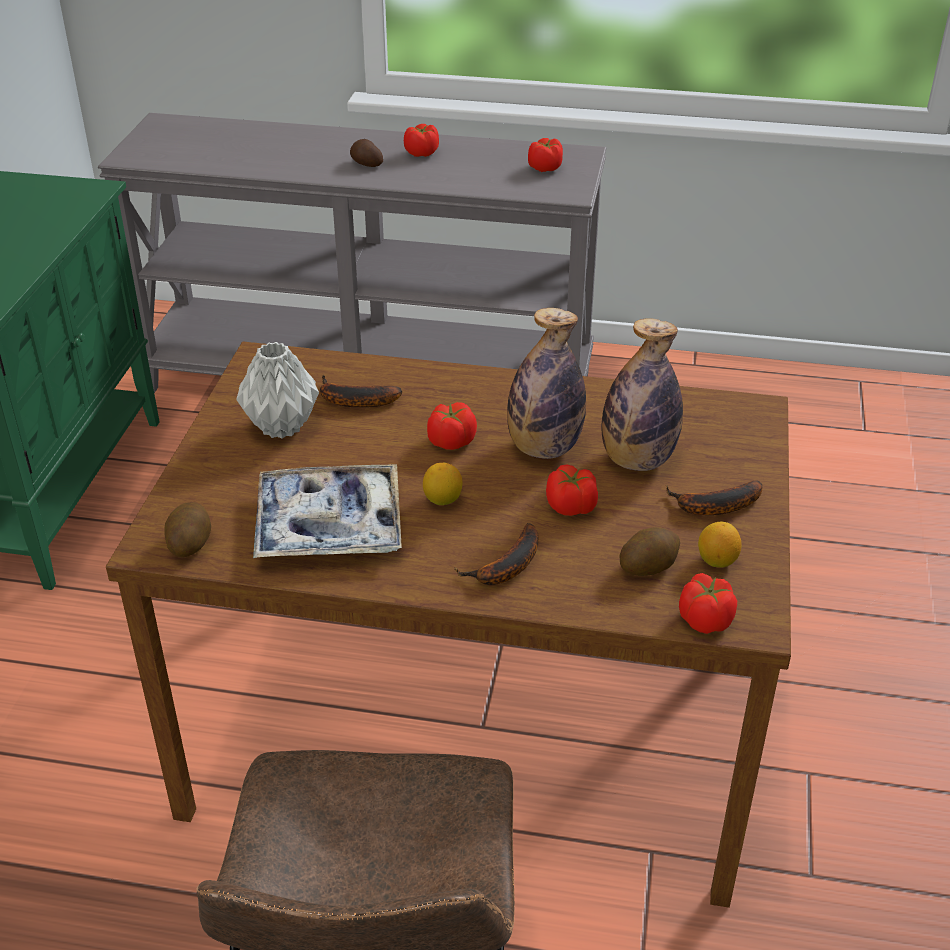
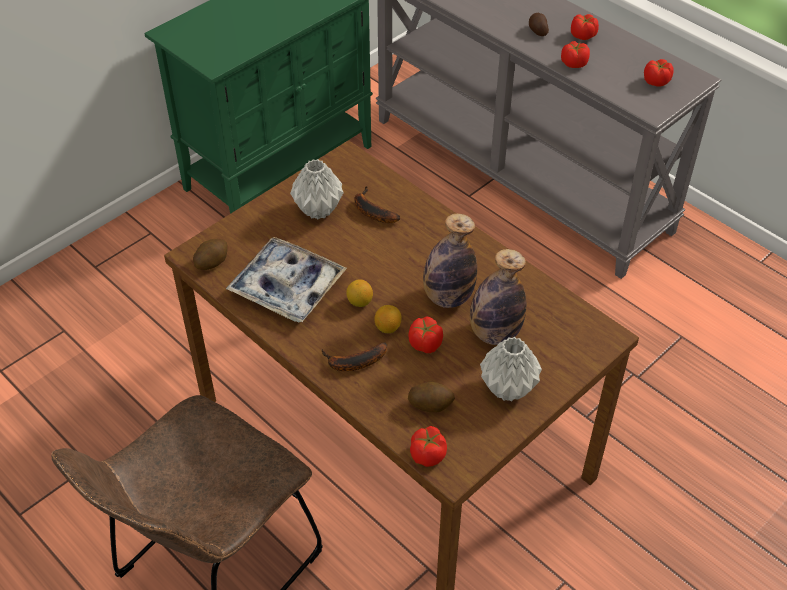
camera: 35 degrees right, 10 degrees up
(451, 441) = (400, 266): tomato -> tomato (573, 63)
(713, 507) = (507, 388): banana -> grey vase
(717, 560) = (473, 423): lemon -> lemon (388, 327)

